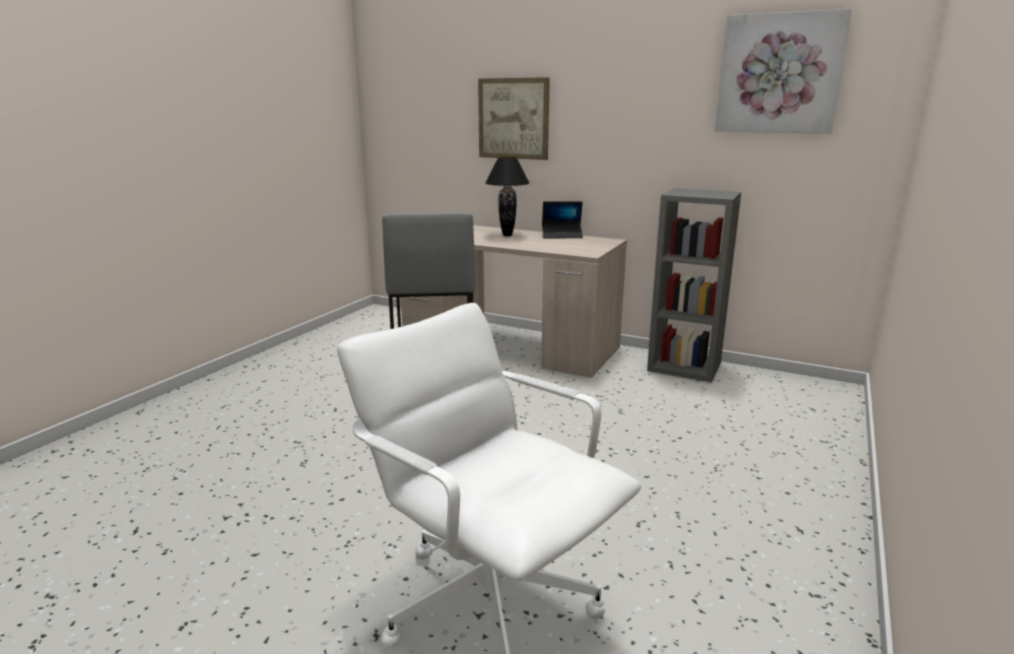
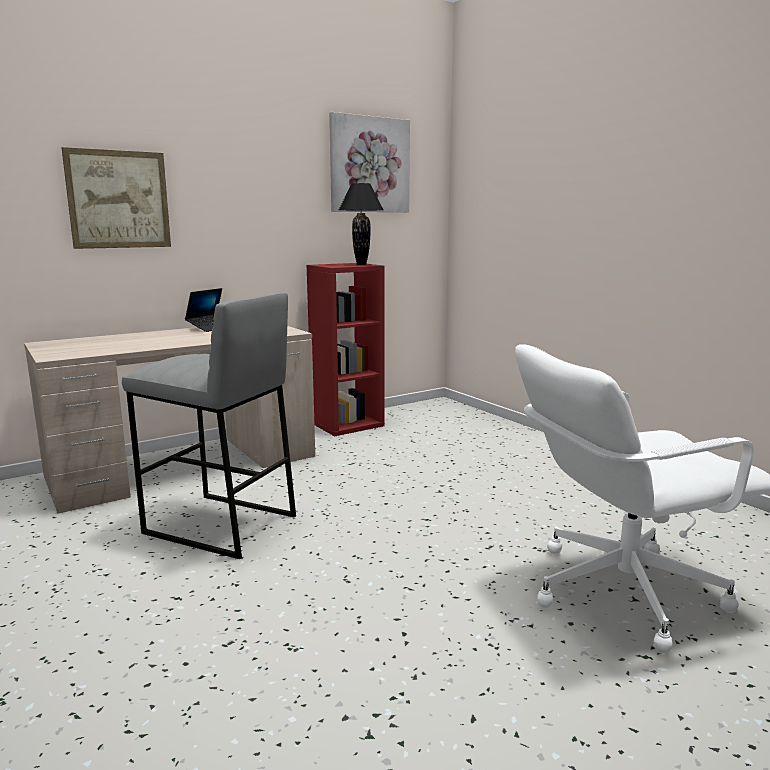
camera: 60 degrees left, 5 degrees down
(507, 235) = (161, 337): black table lamp -> black table lamp (361, 264)
(685, 367) = (347, 424): grey bookcase -> red bookcase

